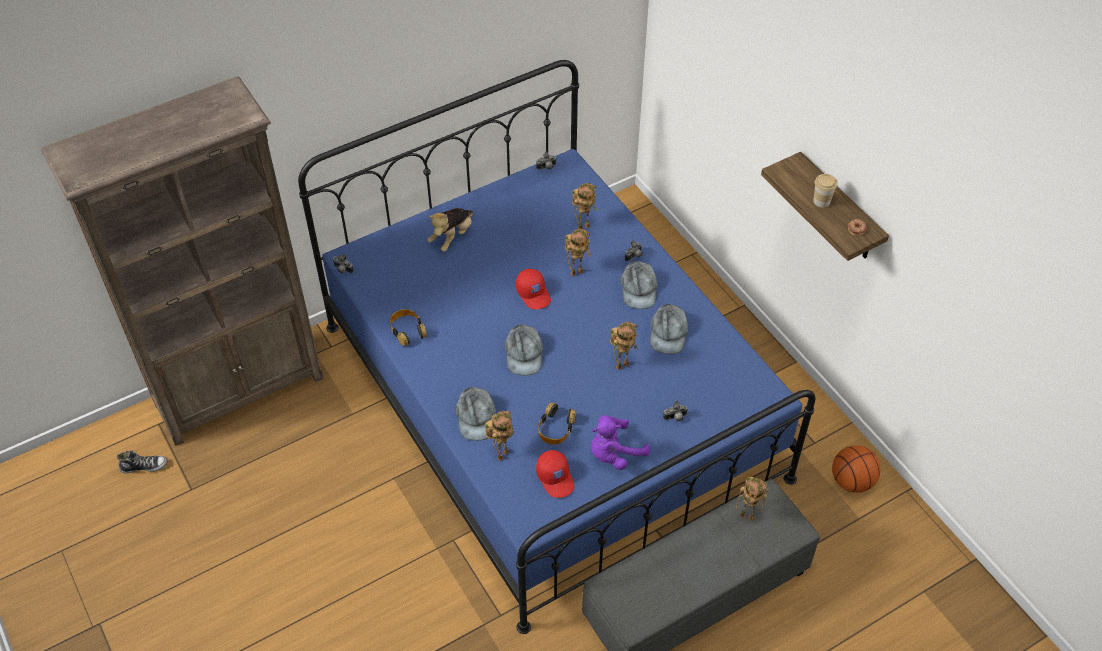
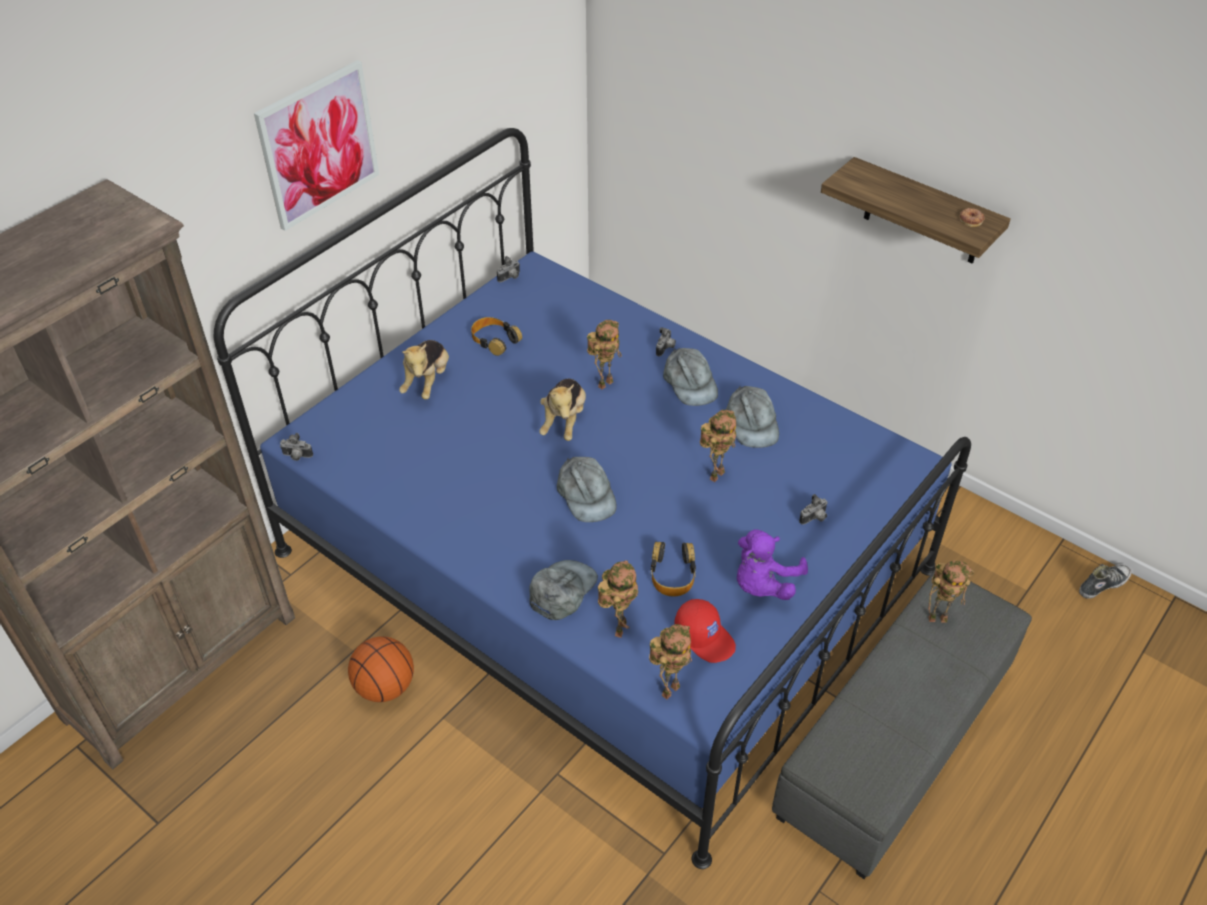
camera: 20 degrees left, 5 degrees down
(144, 466) = (74, 812): shoe -> shoe (1102, 584)
(398, 61) = (318, 145): none -> picture
(407, 330) = (418, 507): headphones -> headphones (494, 340)
(476, 417) = (561, 590): grey cap -> grey cap turned 120 degrees counterclockwise
(534, 294) = (564, 421): red cap -> plush toy
(583, 226) = (587, 330): toy robot -> toy robot (669, 688)
(821, 201) = (912, 201): cup -> none
(851, 481) = (996, 551): basketball -> basketball (385, 687)

